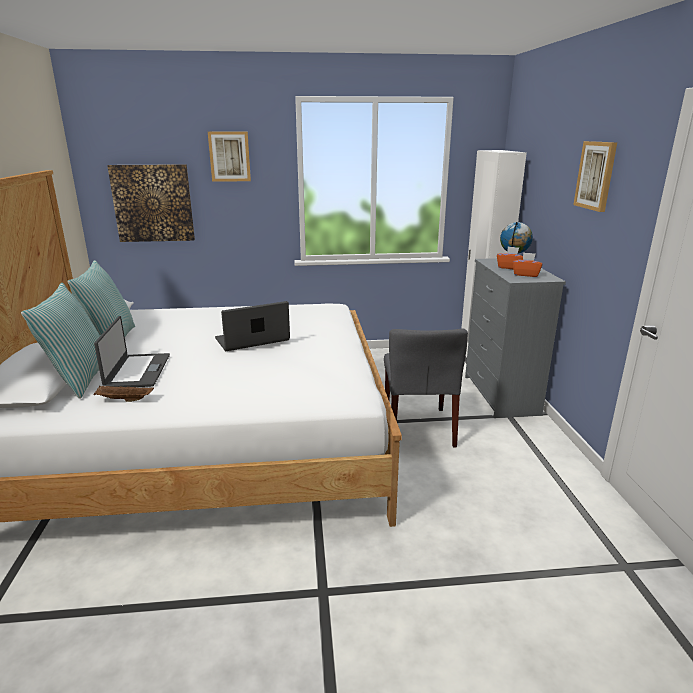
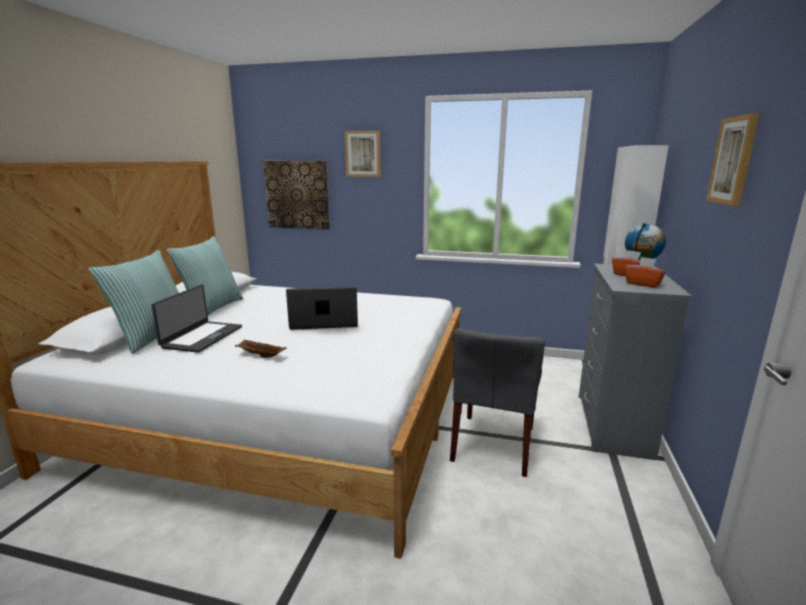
camera: 20 degrees right, 5 degrees down
(124, 400) = (163, 361): brown tray -> brown tray (260, 355)

